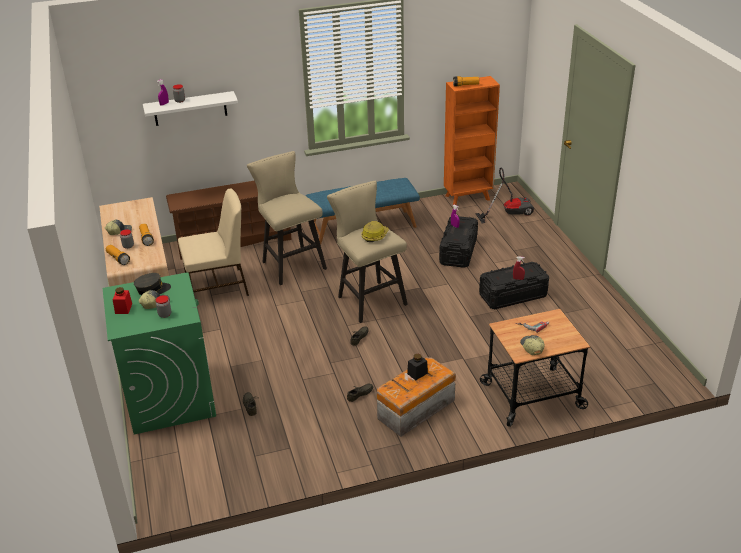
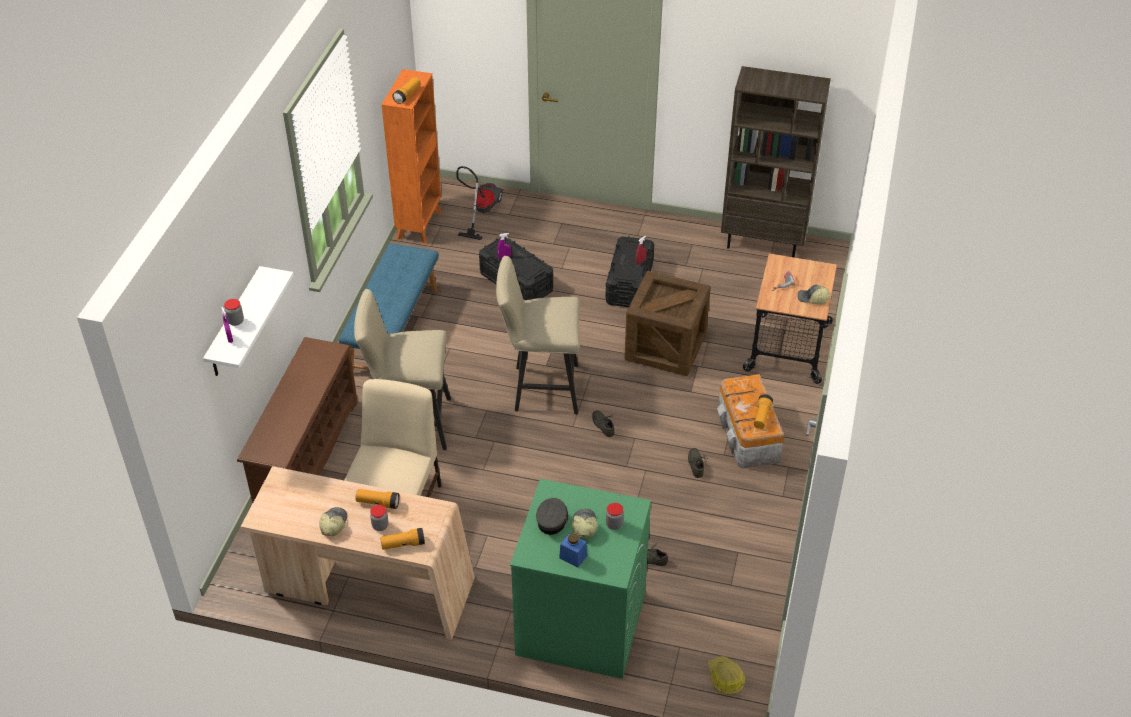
camera: 60 degrees left, 10 degrees up
(123, 308) = (573, 557): red jar -> blue jar
(374, 236) = (554, 312): hard hat -> hard hat (725, 679)
(407, 389) = (761, 416): none -> flashlight
(417, 373) = (743, 399): black jar -> none
(466, 335) = (665, 347): none -> crate
(638, 340) = (763, 242): none -> brown bookcase

